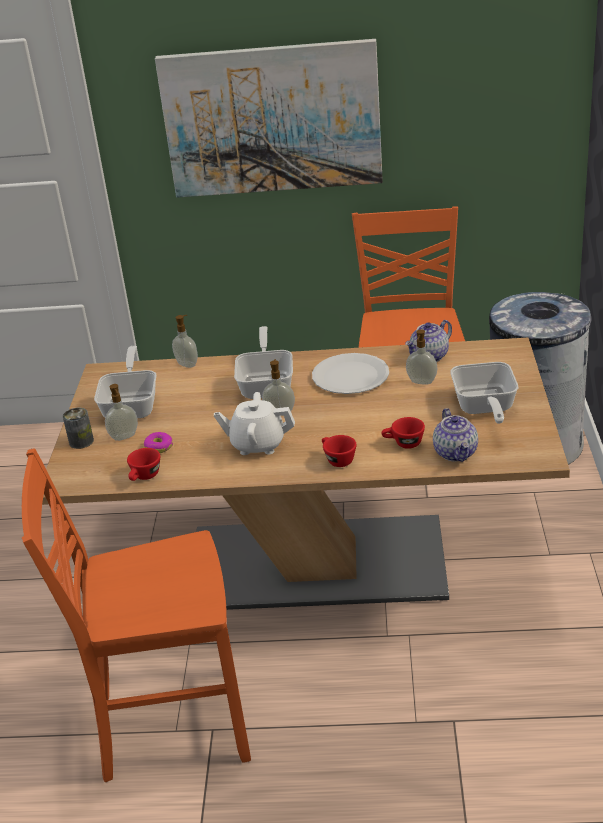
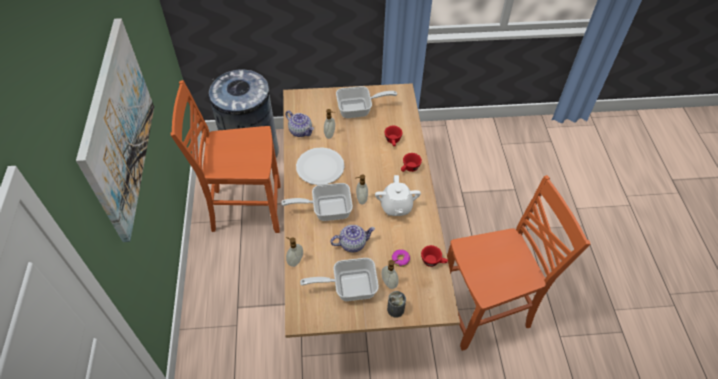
camera: 100 degrees left, 20 degrees up
(168, 725) = (485, 311): orange chair -> orange chair turned 90 degrees counterclockwise
(456, 453) = (401, 121): teapot -> teapot (352, 243)

